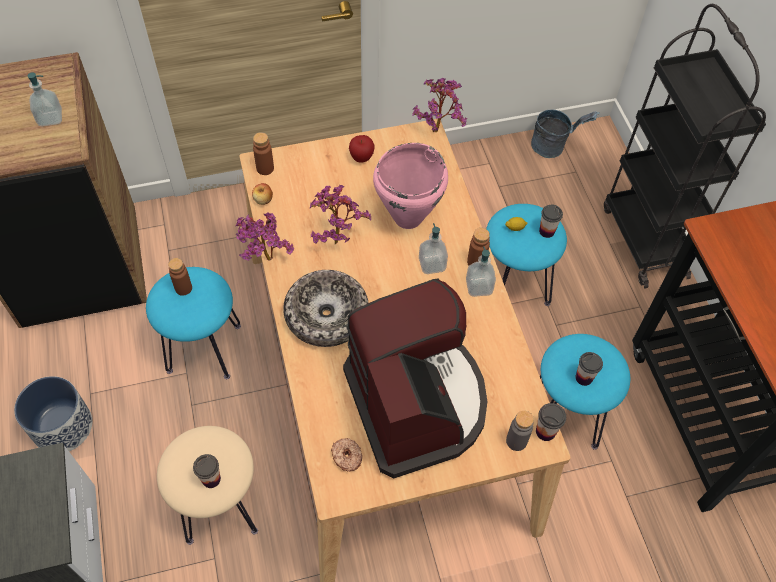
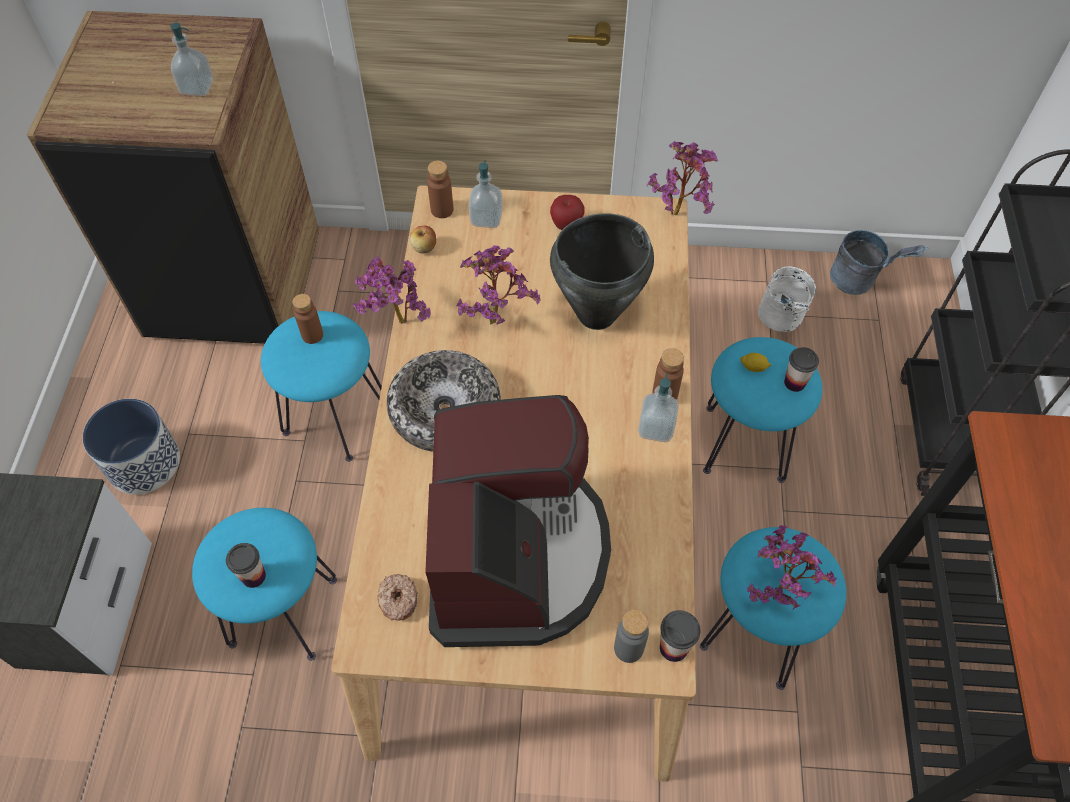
camera: 20 degrees right, 0 degrees up
(220, 505) = (283, 611): beige stool -> turquoise stool
(407, 217) = (595, 314): pink cooking pot -> black cooking pot
(432, 264) = (605, 382): soap dispenser -> soap dispenser (486, 218)
(509, 190) = (781, 321): none -> white bucket
(584, 377) = (776, 590): cup -> potted plant

